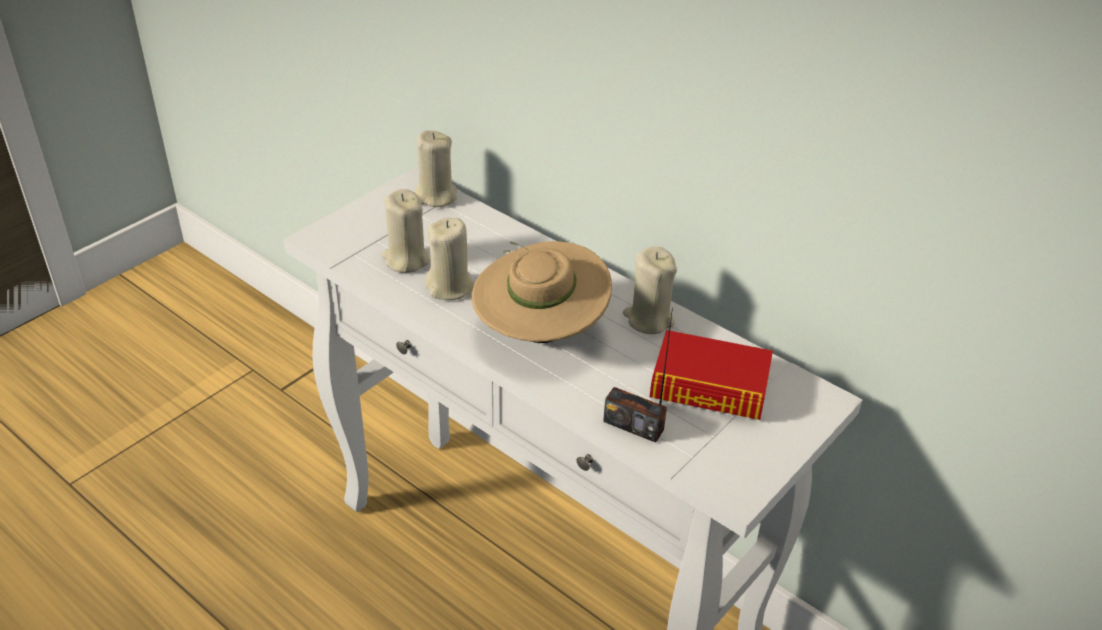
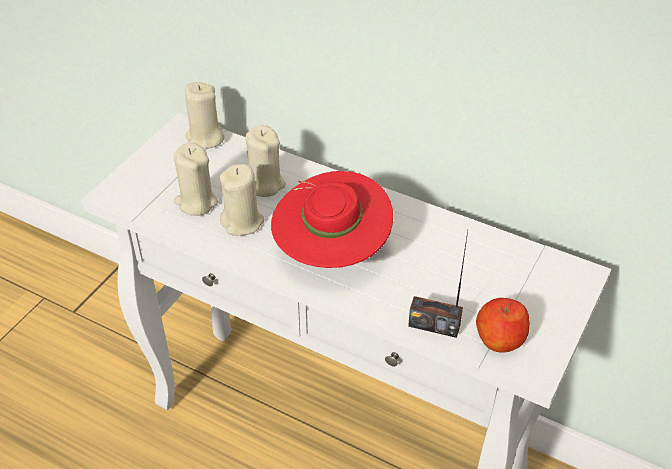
camera: 10 degrees left, 5 degrees up
(540, 332) = (331, 252): beige hat -> red hat
(648, 319) = (419, 225): beige candle -> beige candle (264, 184)
(705, 451) = (500, 338): none -> apple
(709, 386) = (486, 278): book -> none

